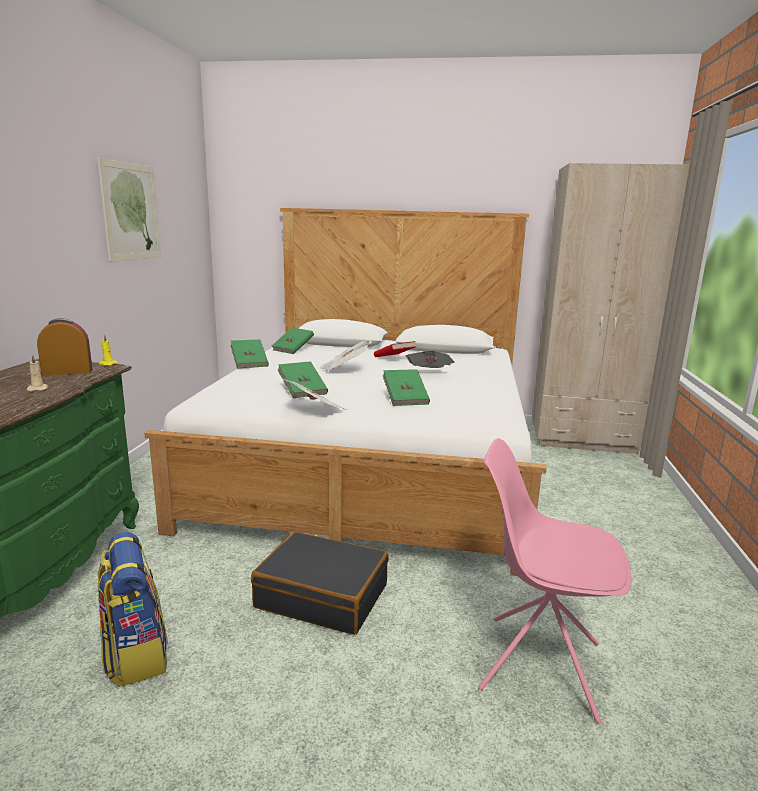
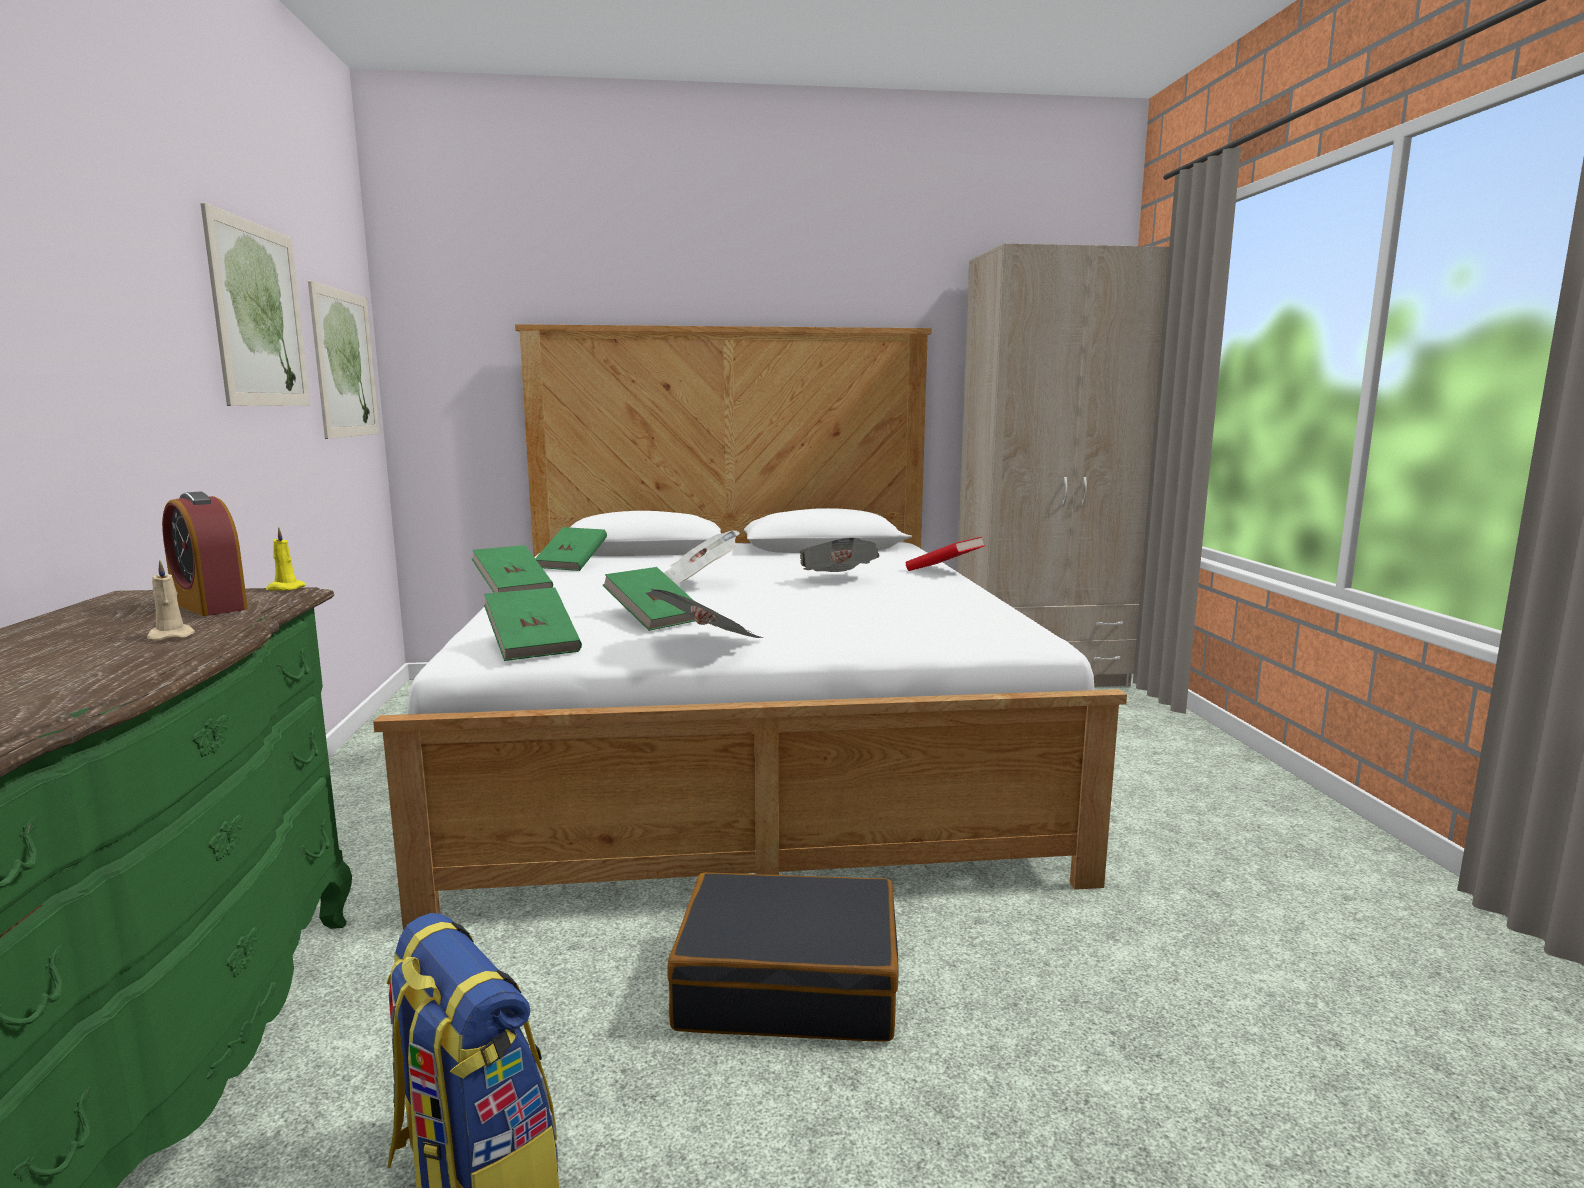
camera: 15 degrees left, 5 degrees down
(67, 372) = (209, 606): alarm clock -> alarm clock turned 105 degrees counterclockwise
(186, 231) = (345, 364): none -> picture
(394, 359) = (758, 565): red book -> red book (944, 571)
(405, 399) = (839, 616): green book -> green book (533, 647)
(538, 665) = (1213, 1025): pink chair -> none

